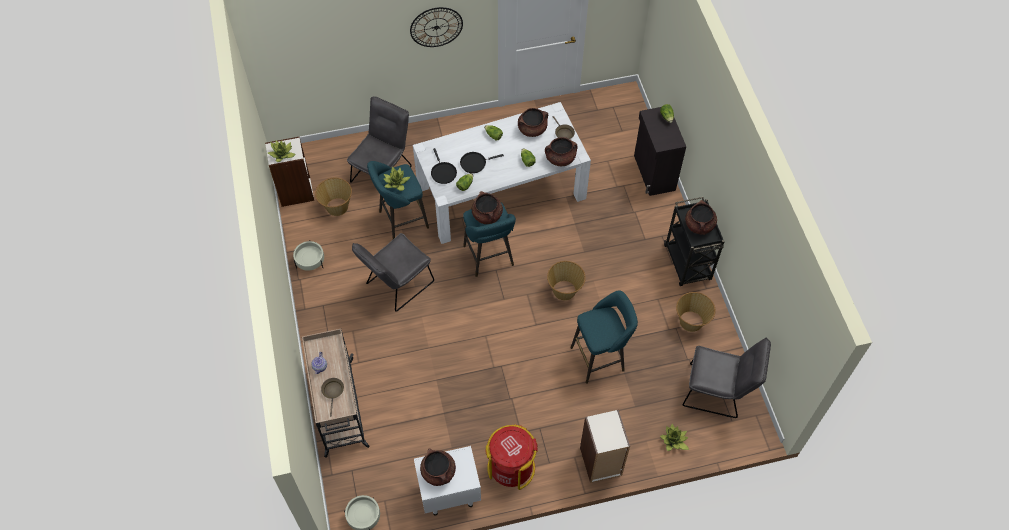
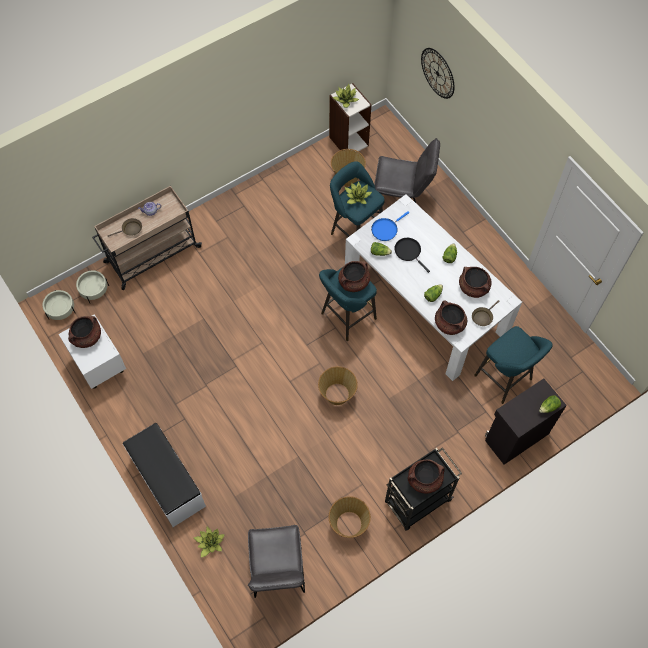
camera: 70 degrees right, 5 degrees up
(310, 261) = (283, 179): beige planter -> beige planter (94, 290)
(396, 285) = (286, 253): grey chair -> none
(436, 27) = (512, 143): wall clock -> wall clock (437, 73)
(443, 172) = (385, 229): black frying pan -> blue frying pan
(511, 467) = (139, 407): red trash can -> none
(600, 358) = (275, 449): turquoise stool -> turquoise stool (505, 379)
(600, 462) = (167, 482): bookcase -> white bench

